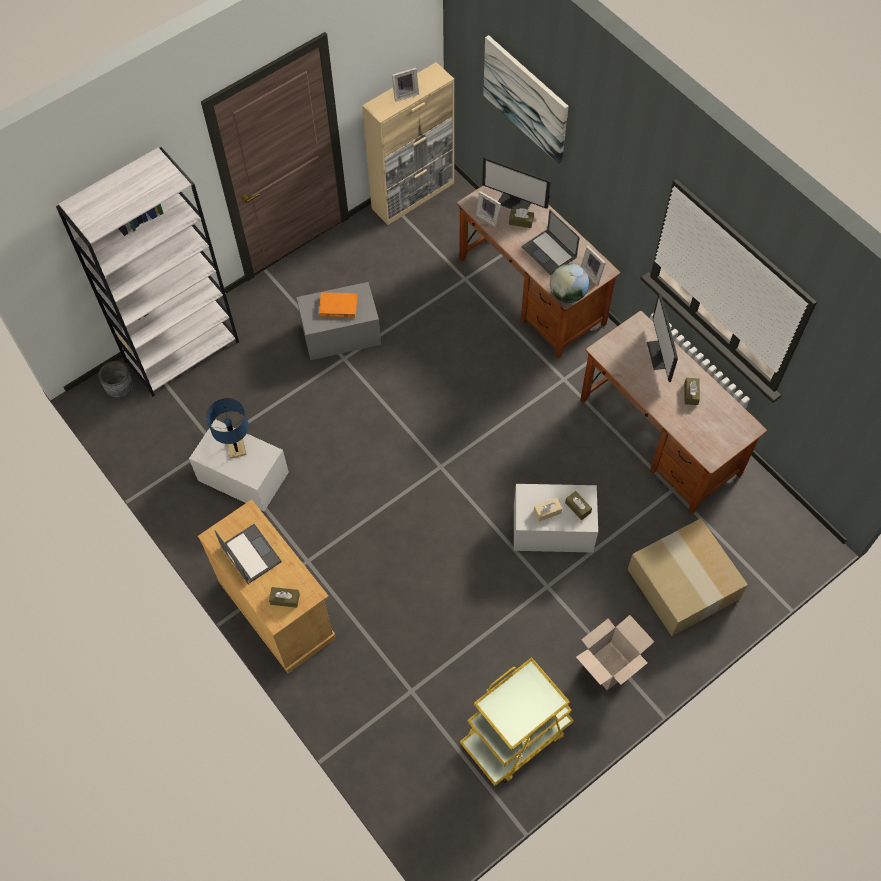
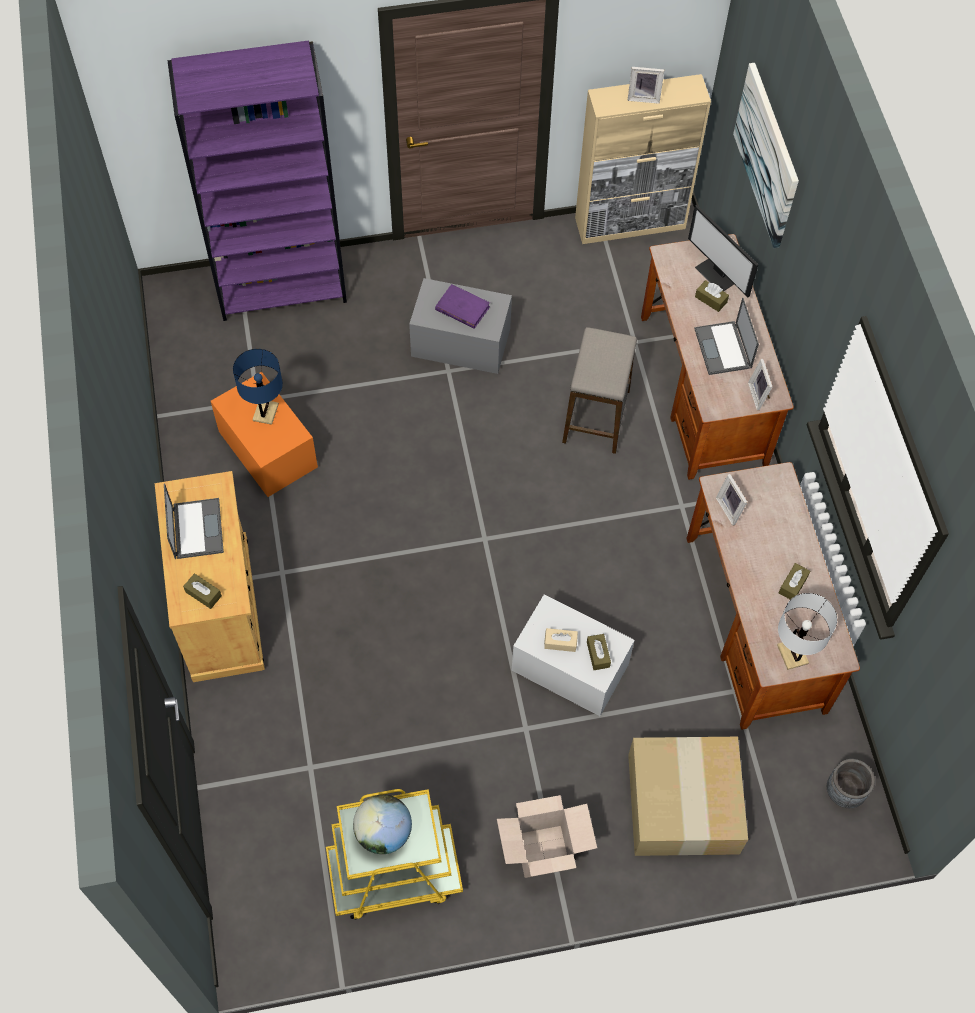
camera: 25 degrees right, 0 degrees up
(120, 389) = (196, 297): grey planter -> grey planter (844, 792)
(182, 351) = (282, 286): white bookcase -> purple bookcase
(243, 476) = (267, 449): white storage box -> orange storage box
(338, 306) = (462, 308): orange book -> purple book
(468, 343) = (595, 416): none -> stool
(489, 217) = (676, 279): picture frame -> picture frame (731, 508)
(567, 294) = (715, 406): globe -> globe (383, 832)
(660, 355) = (784, 524): monitor -> none
(718, 441) = (792, 654): none -> white table lamp

